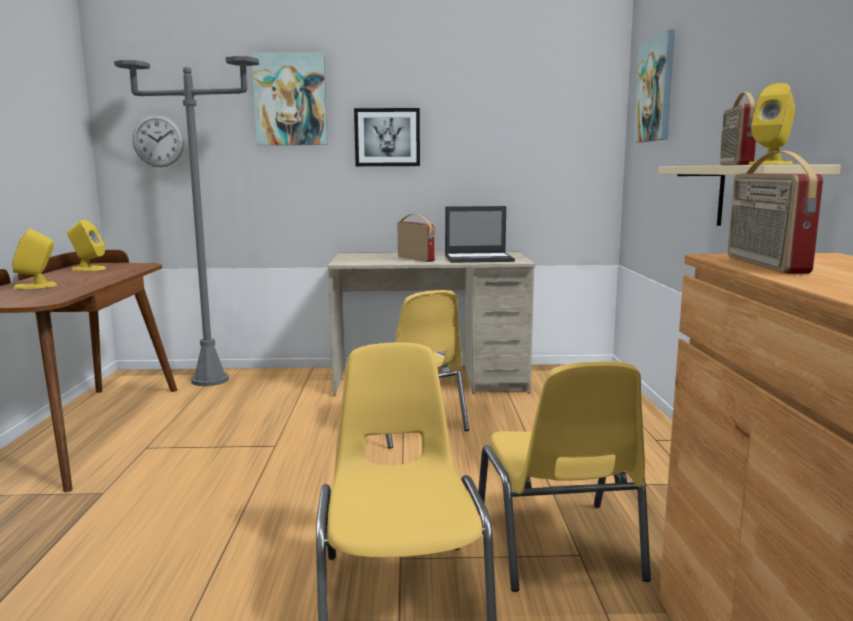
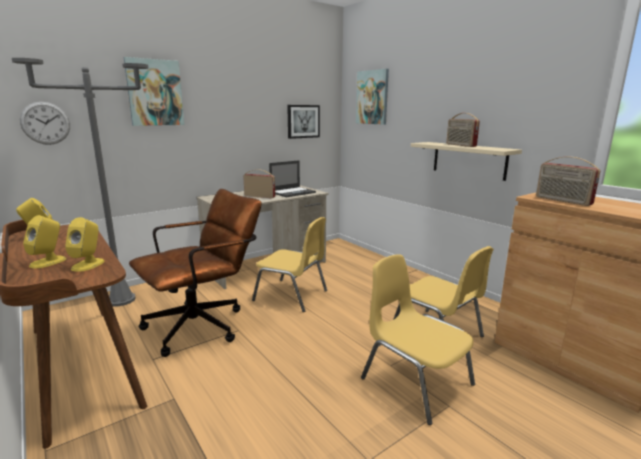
camera: 35 degrees left, 5 degrees up
(248, 428) = (203, 324): none -> brown office chair
(387, 137) = (221, 119): picture -> picture (303, 121)
(770, 164) = (490, 148): yellow speaker -> yellow speaker (88, 264)

